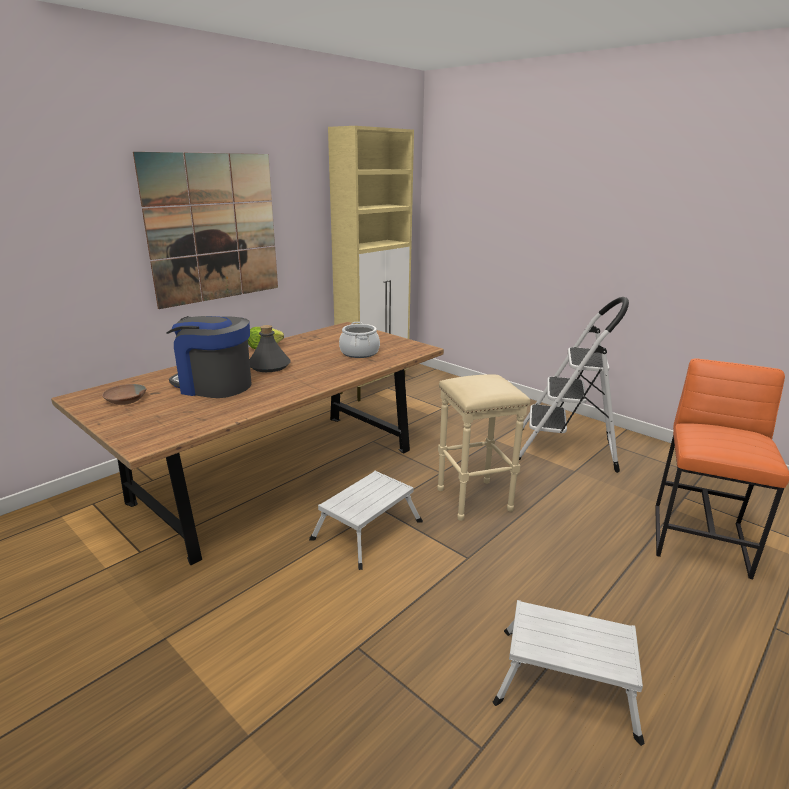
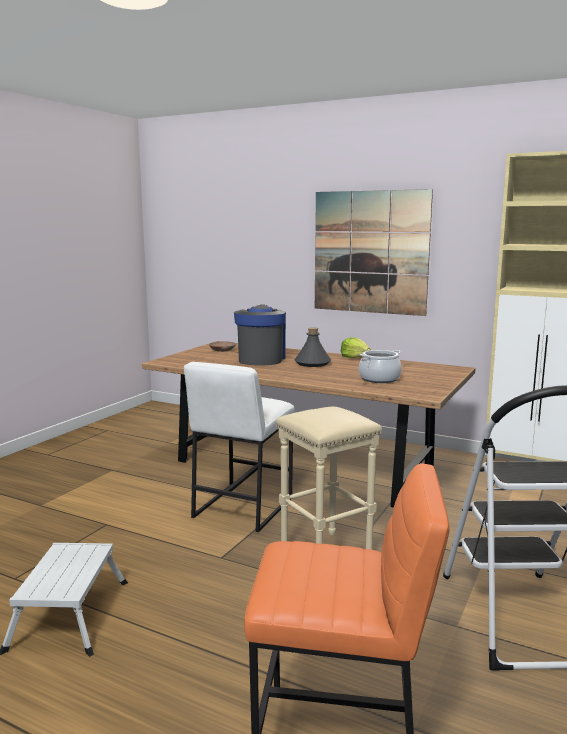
camera: 75 degrees right, 10 degrees down
(366, 530) = (242, 508): white step ladder -> white chair

